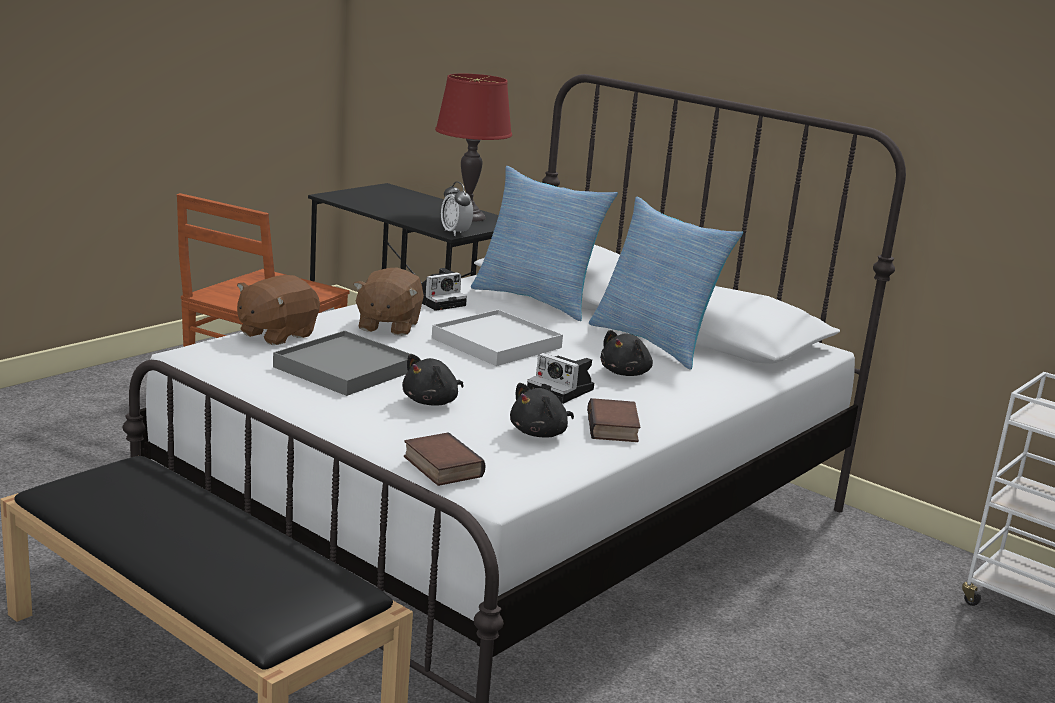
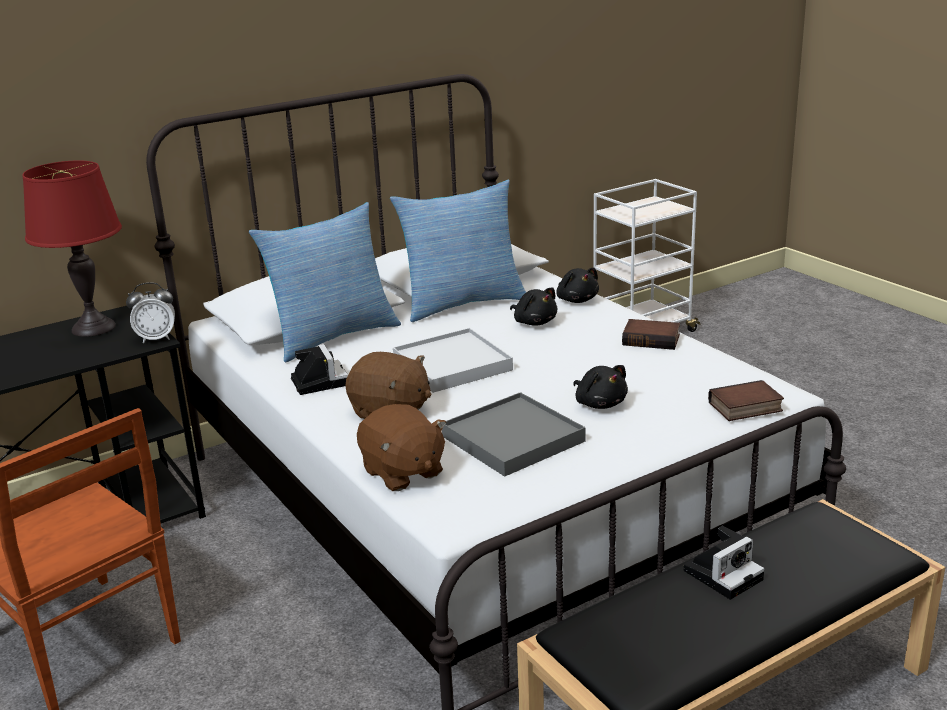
camera: 70 degrees left, 5 degrees up
(540, 433) = (666, 366): black plush toy -> black plush toy (576, 300)
(563, 390) = (573, 349): camera -> camera (724, 573)

